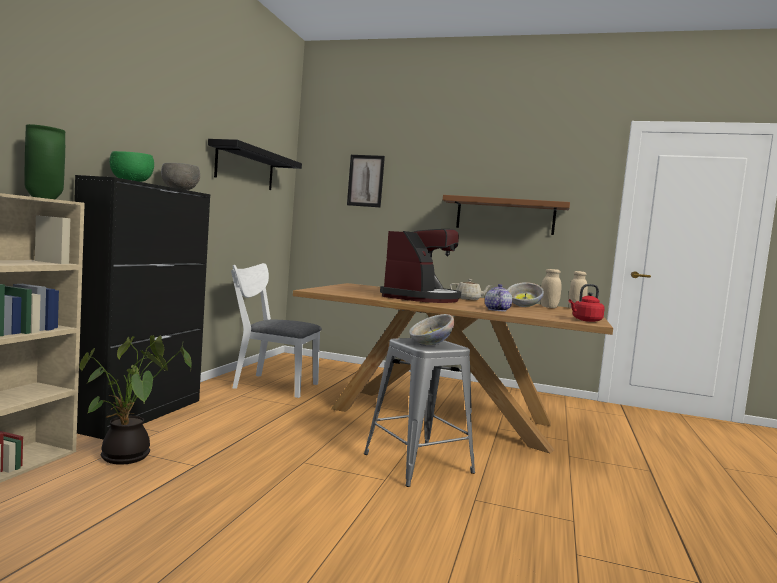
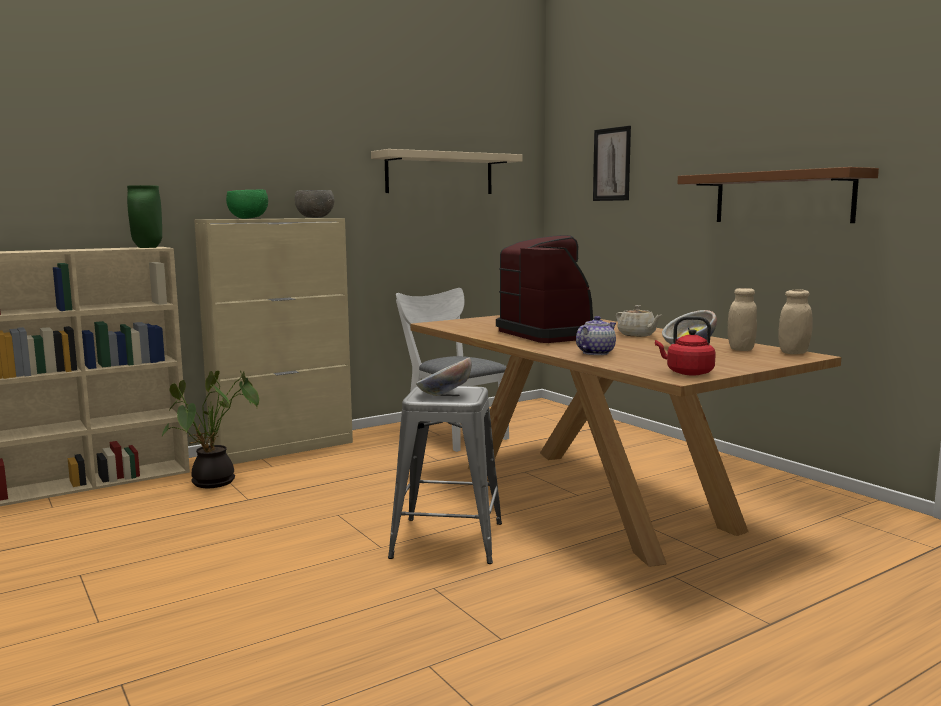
camera: 40 degrees right, 5 degrees up
(140, 414) = (284, 448): black cabinet -> beige cabinet
(245, 168) = (440, 173): black shelf -> beige shelf
(421, 298) = (552, 334): coffee machine -> coffee machine turned 90 degrees counterclockwise

